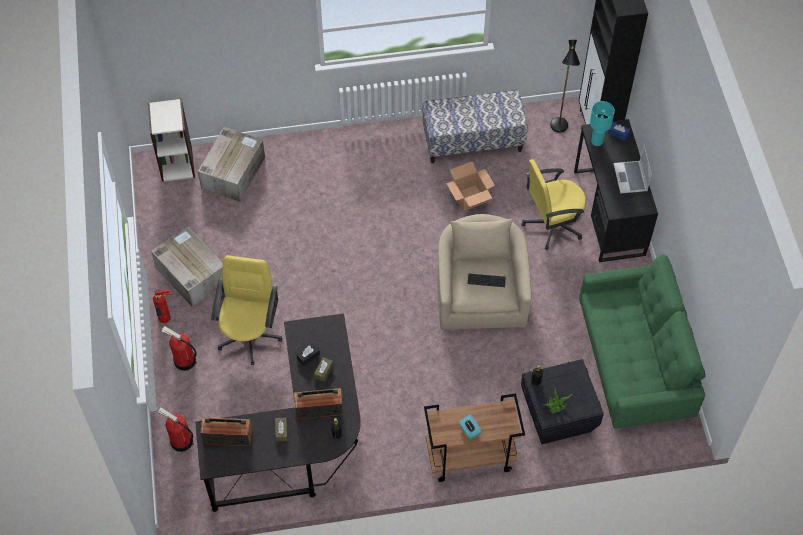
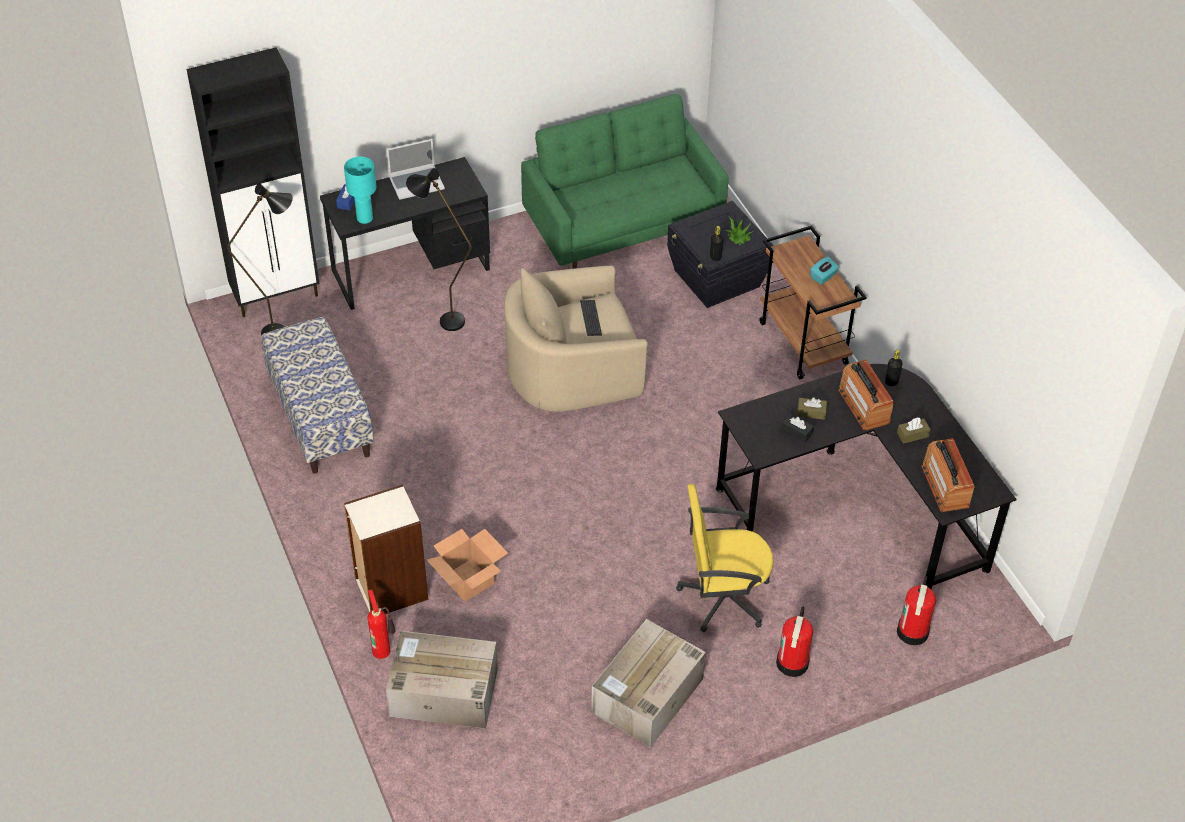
camera: 105 degrees left, 10 degrees down
(165, 319) = (734, 707): fire extinguisher -> fire extinguisher (382, 649)
(177, 164) = (444, 776): bookcase -> bookcase (390, 590)
(470, 197) = (420, 405): cardboard box -> cardboard box (467, 580)
(552, 224) = (443, 319): yellow office chair -> black floor lamp

